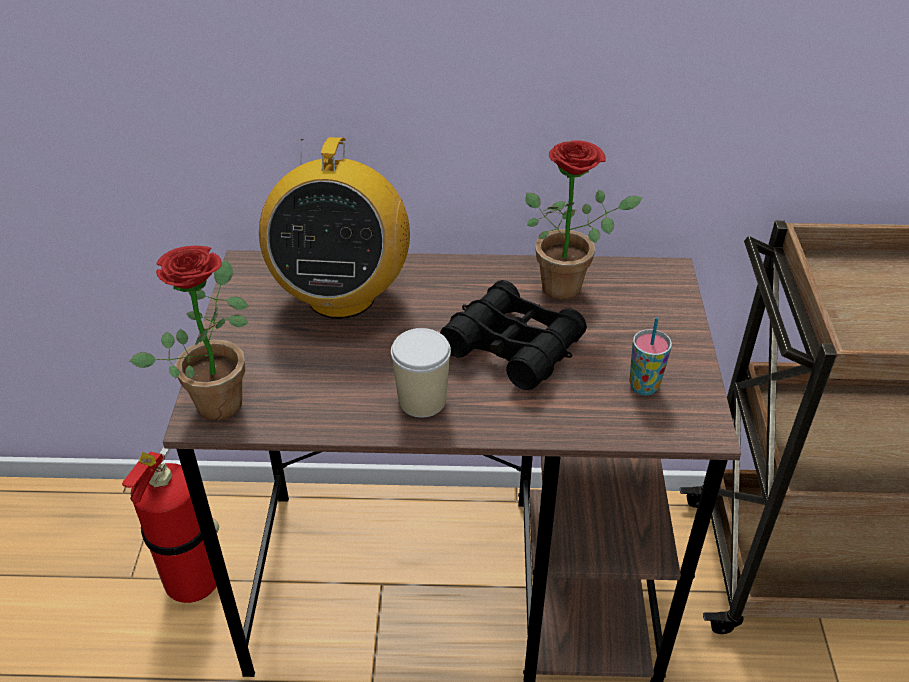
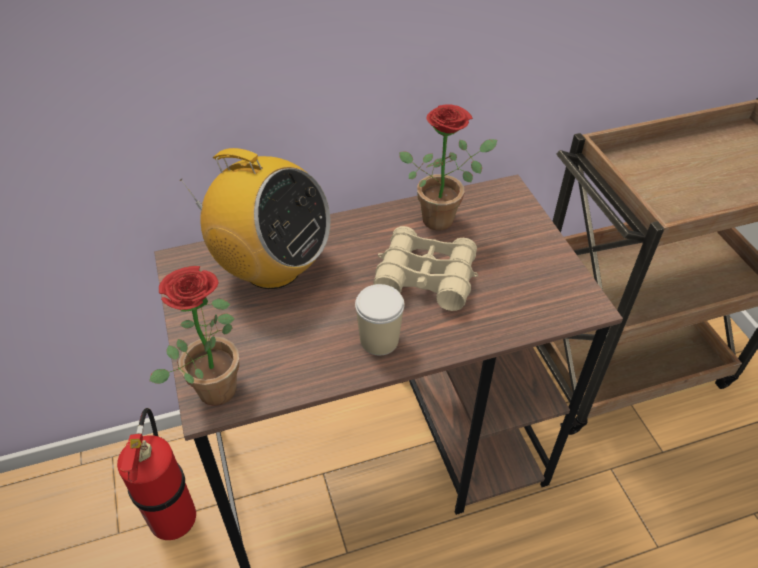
camera: 20 degrees left, 5 degrees up
(341, 295) = (271, 268): radio -> radio turned 45 degrees counterclockwise
(513, 346) = (426, 277): black binoculars -> beige binoculars
(644, 386) = (534, 284): cup -> none

